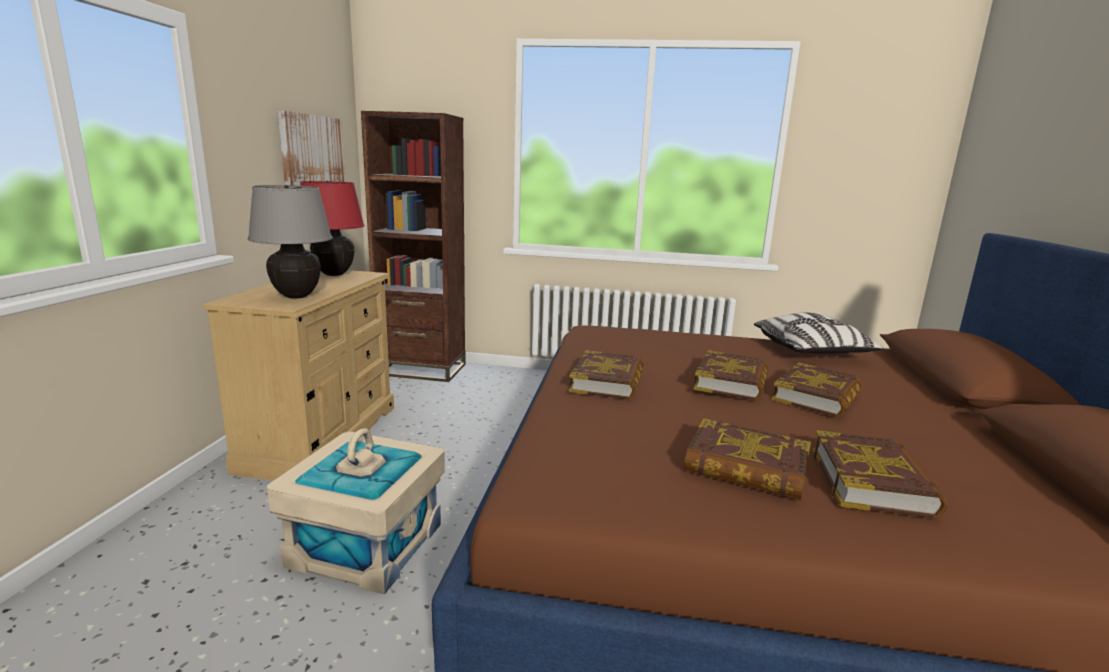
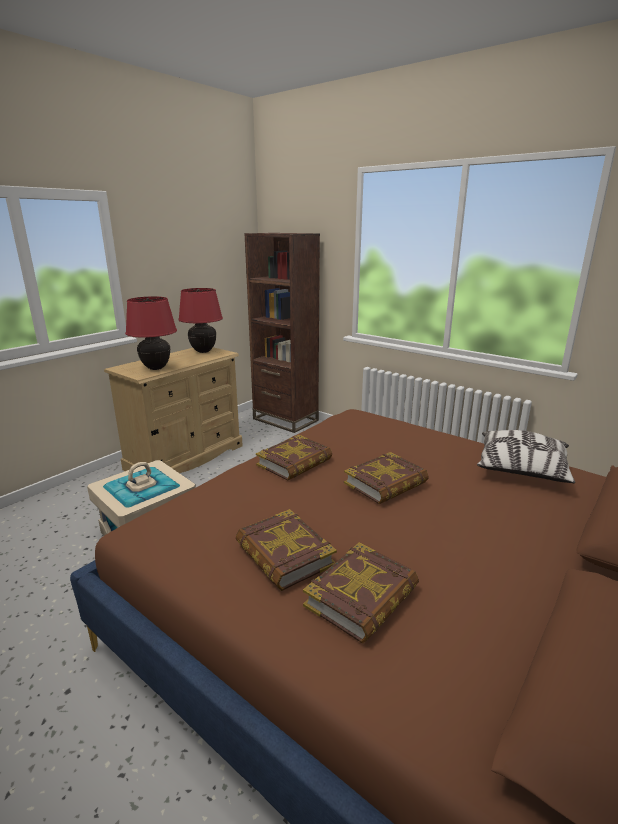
camera: 30 degrees right, 5 degrees up
(296, 296) = (156, 368): grey table lamp -> red table lamp
(312, 151) = (211, 263): picture -> none
(817, 397) = (443, 514): book -> none

